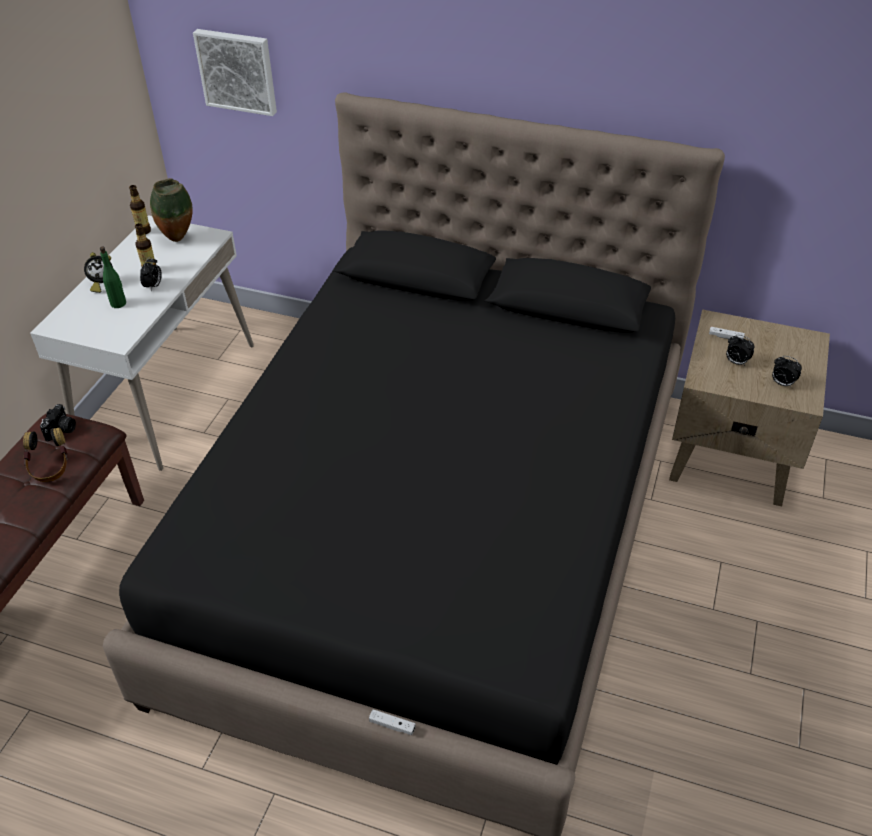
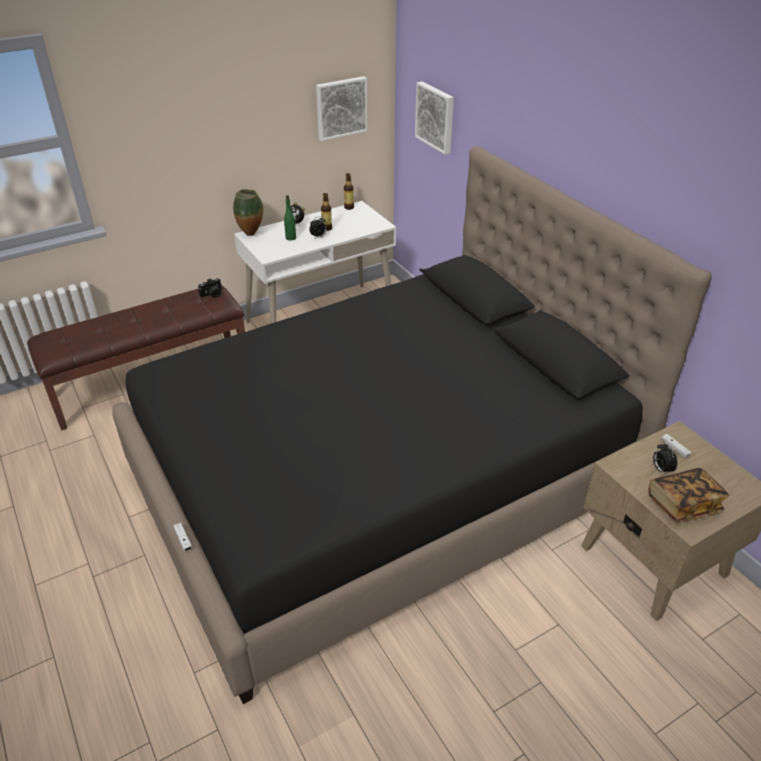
camera: 40 degrees right, 5 degrees down
(50, 468) = (186, 310): headphones -> none
(93, 98) = (341, 107): none -> picture
(179, 239) = (362, 219): vase -> vase (251, 234)
(782, 383) = (683, 504): alarm clock -> book

